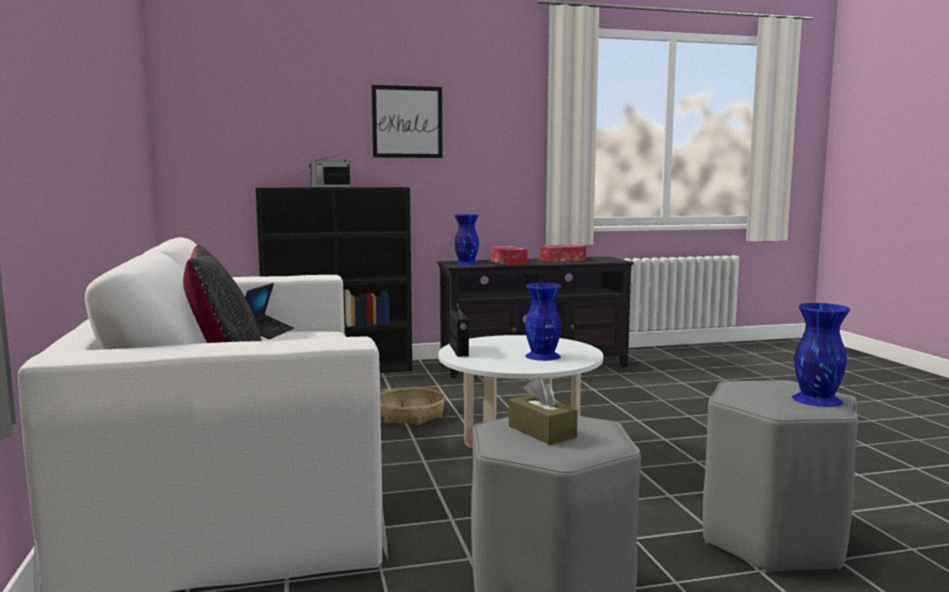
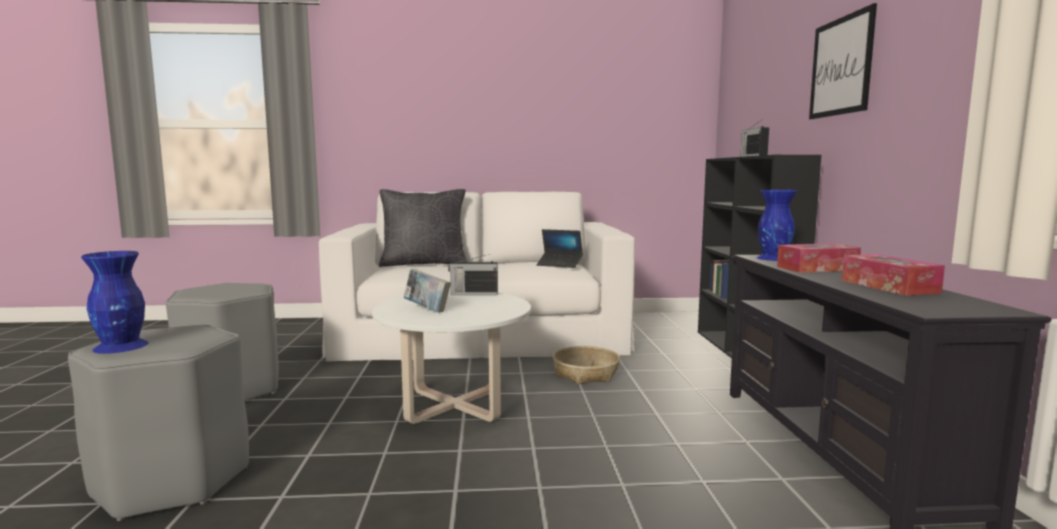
camera: 100 degrees right, 0 degrees up
(542, 432) = (228, 288): brown tissue box -> none
(543, 356) = (427, 309): blue vase -> book

